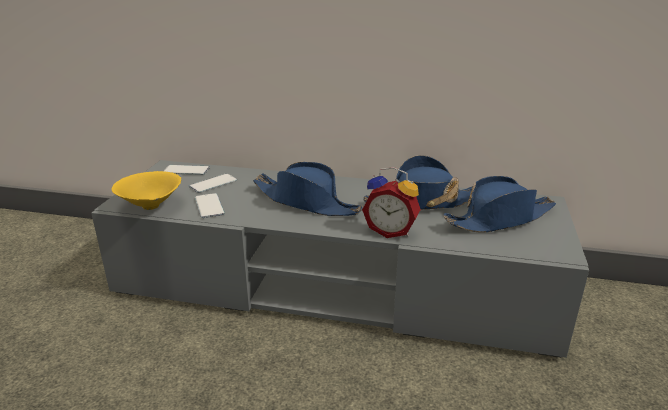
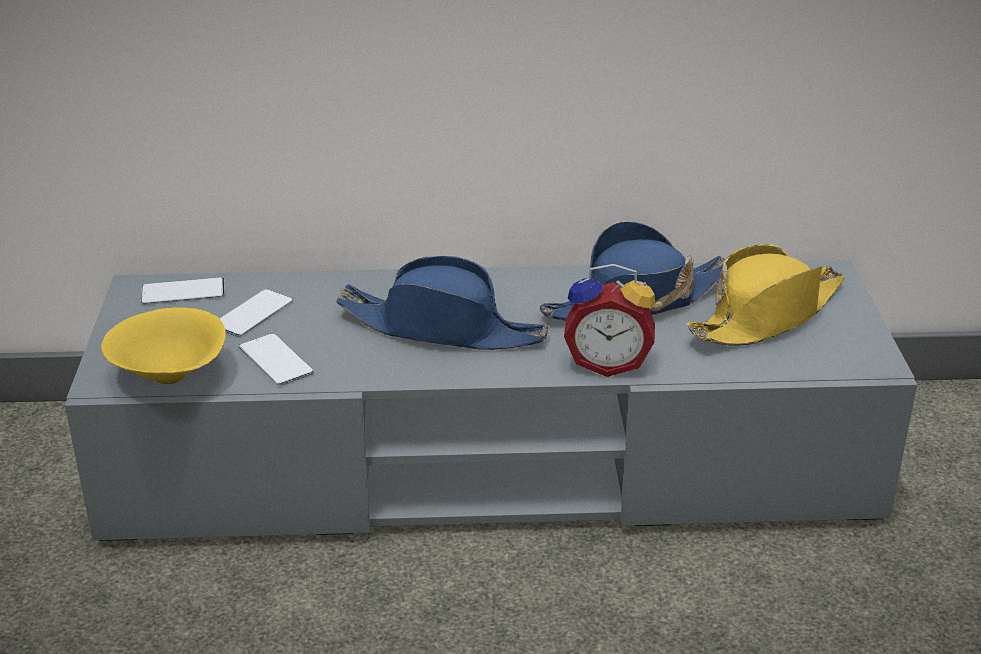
camera: 15 degrees left, 5 degrees up
(500, 219) = (767, 315): blue hat -> yellow hat

